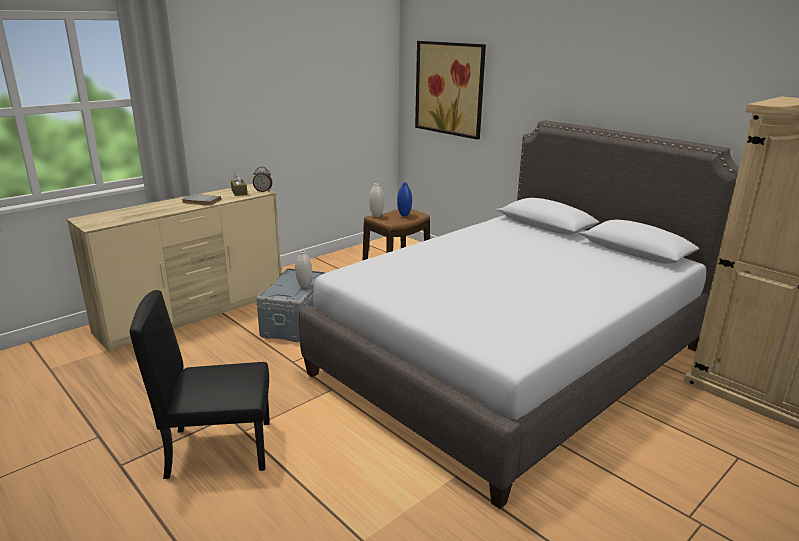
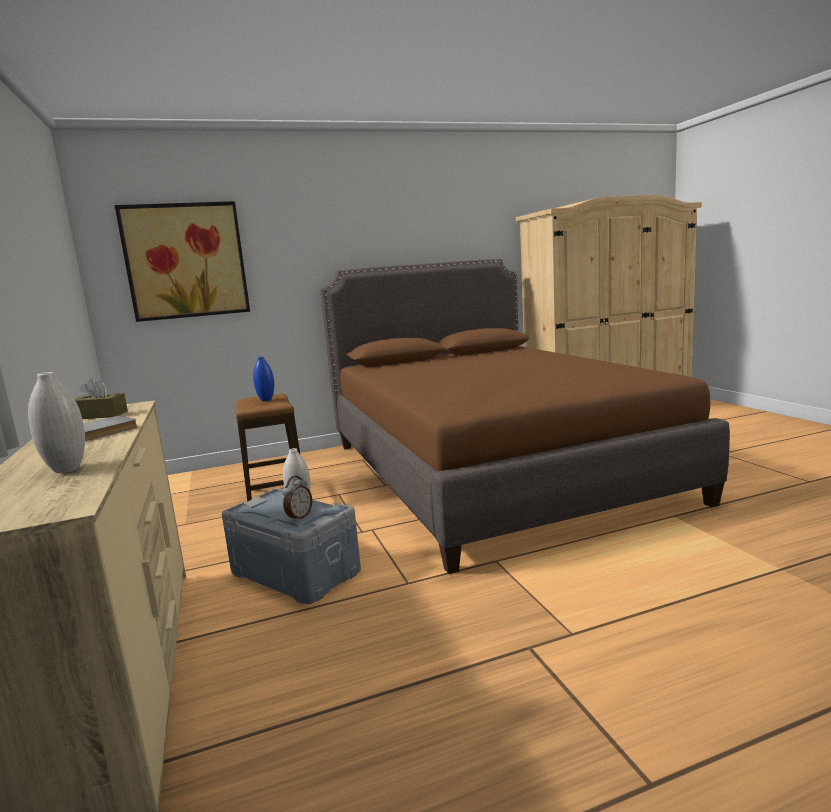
camera: 65 degrees left, 10 degrees down
(220, 448) = (612, 658): black chair -> none
(263, 191) = (130, 405): alarm clock -> alarm clock (299, 517)
(376, 216) = (248, 408): white vase -> white vase (66, 469)
(511, 360) = (491, 470): grey bed -> brown bed

